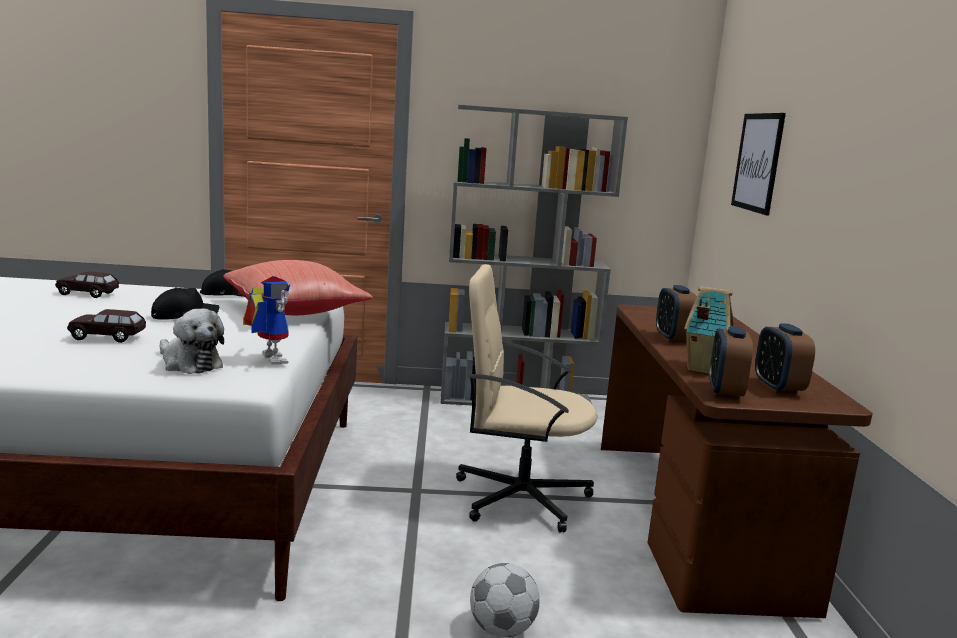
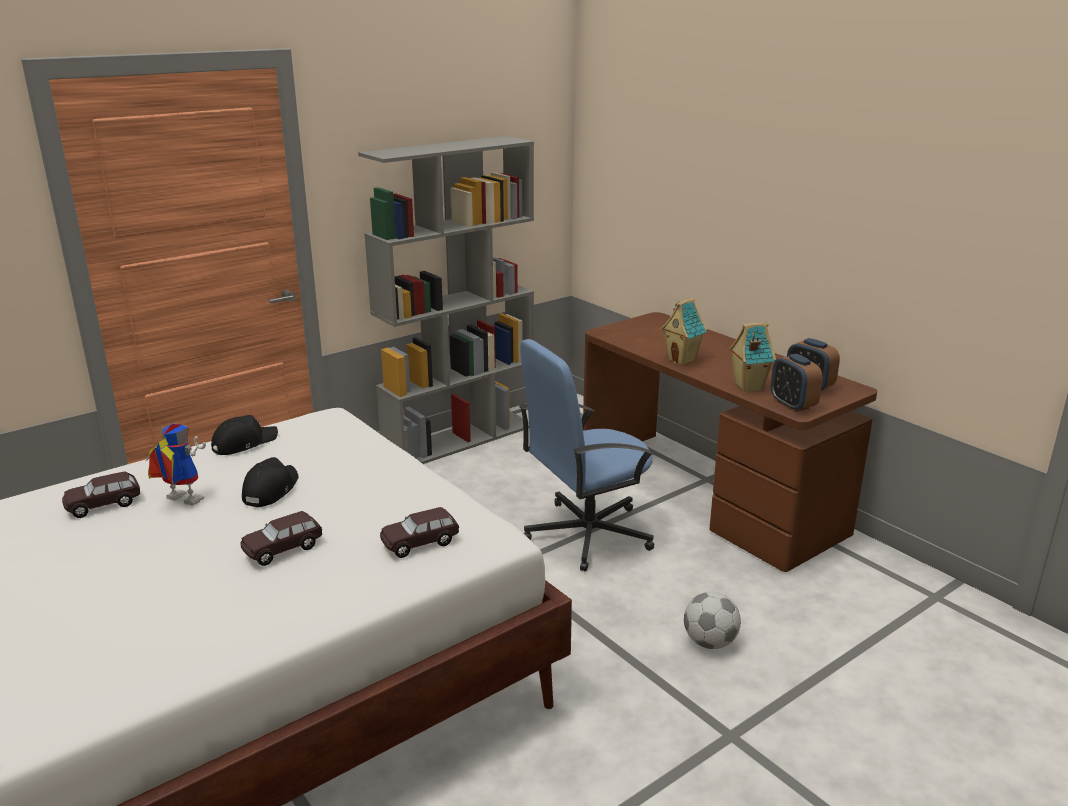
camera: 35 degrees left, 10 degrees up
(189, 363) = (420, 543): plush toy -> brown toy car
(267, 359) = (459, 508): toy robot -> toy robot (178, 501)
(296, 312) = (355, 442): red pillow -> none
(519, 497) = (586, 534): beige office chair -> blue office chair
(672, 338) = (682, 360): alarm clock -> toy house
(757, 162) = (672, 178): picture -> none

